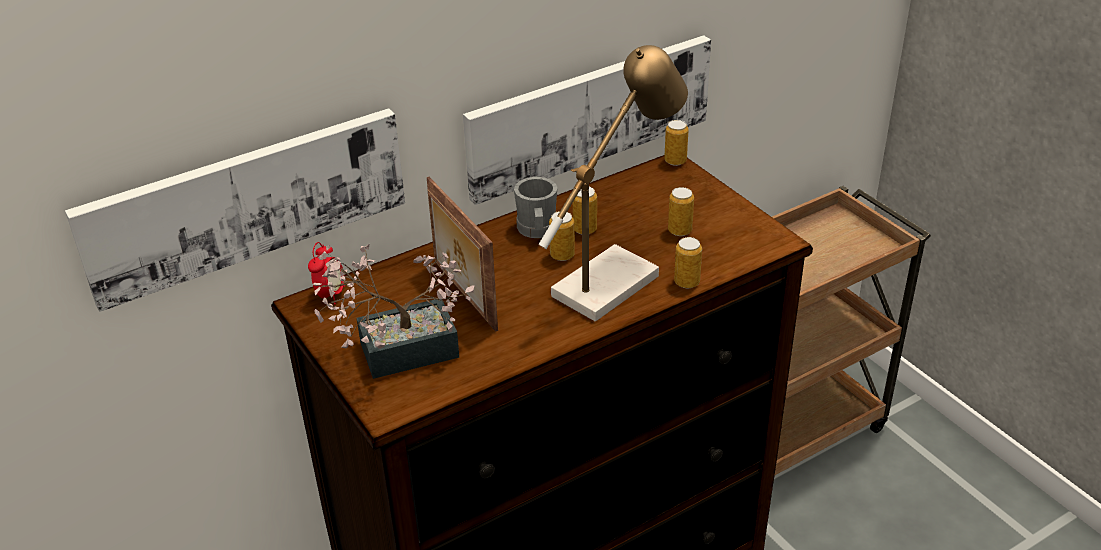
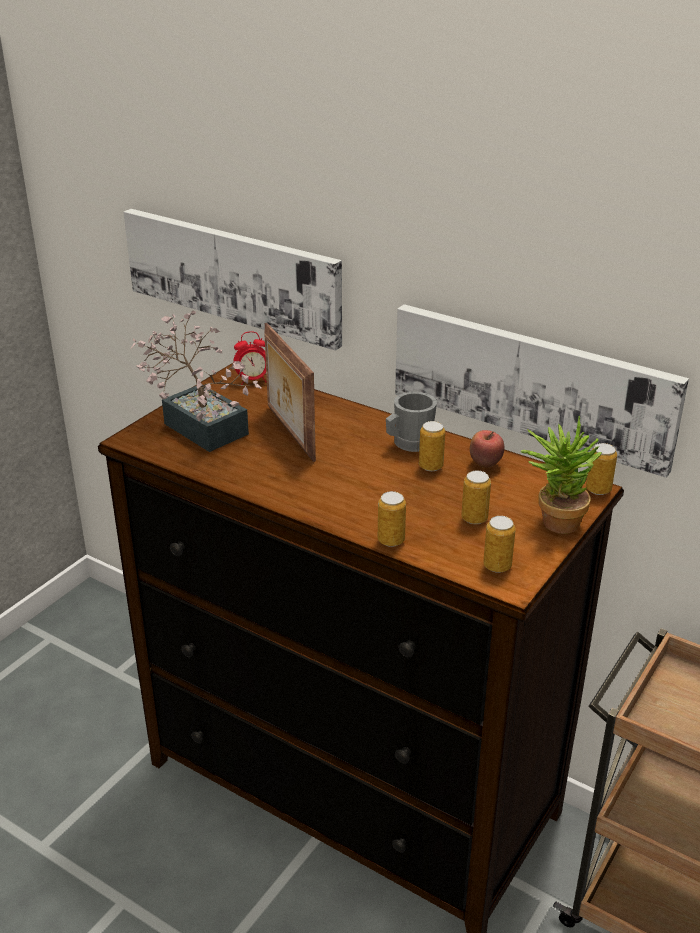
camera: 65 degrees right, 5 degrees down
(463, 296) = (289, 433): picture frame -> picture frame turned 60 degrees counterclockwise
(562, 255) = (381, 464): can -> can (497, 566)
(602, 201) = (485, 464): none -> apple
(613, 278) = (367, 498): table lamp -> none
(705, 194) = (554, 520): none -> potted plant

